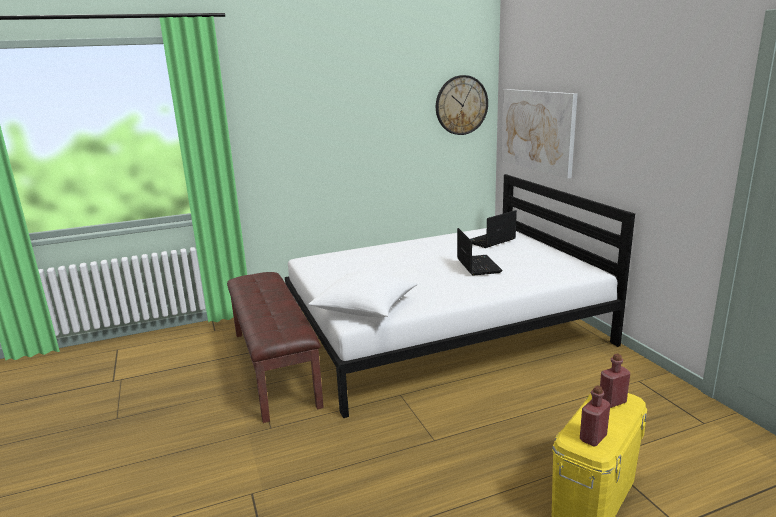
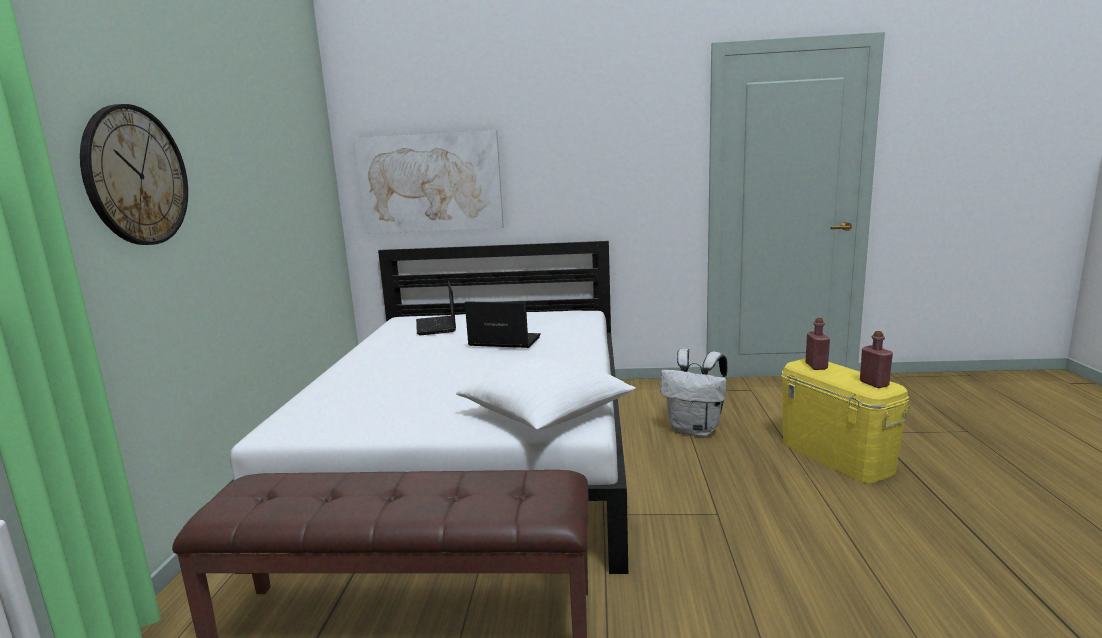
camera: 65 degrees left, 5 degrees down
(461, 105) = (311, 159): wall clock -> wall clock (136, 176)
(565, 407) = (695, 430): none -> white backpack

